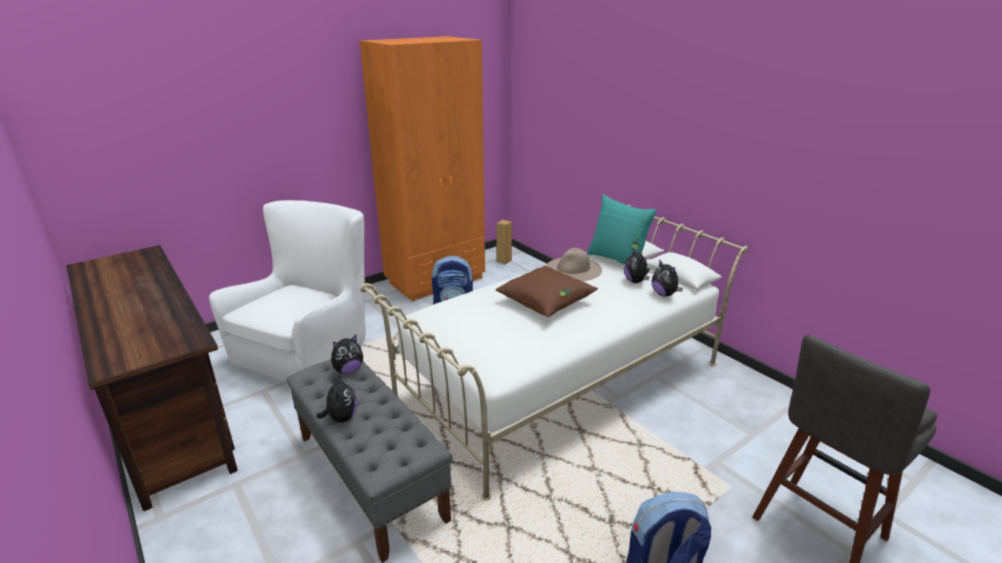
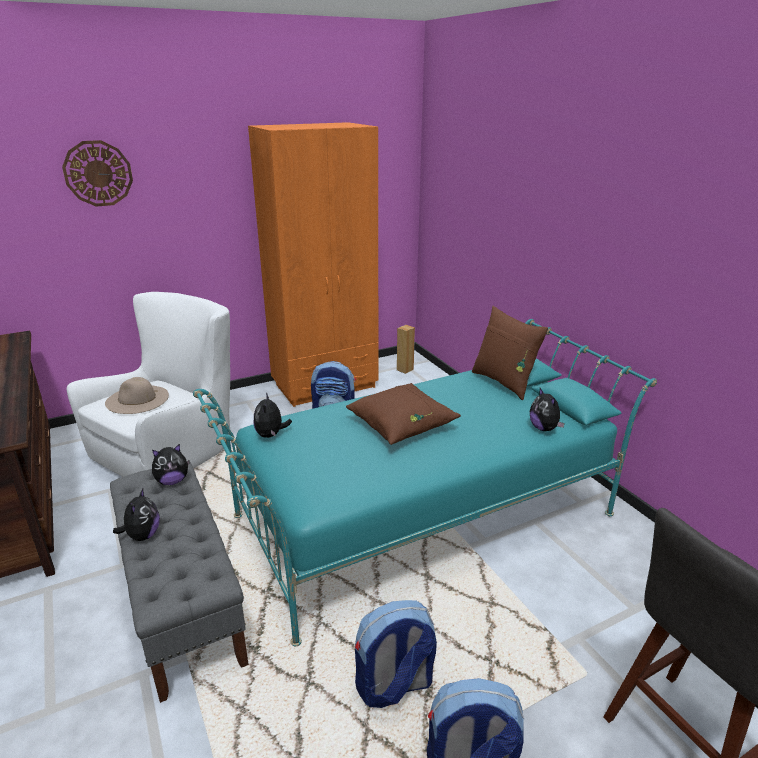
camera: 10 degrees right, 0 degrees up
(222, 89) = (98, 173): none -> wall clock
(560, 381) = (423, 515): white bed -> turquoise bed
(573, 269) = (449, 388): beige hat -> beige hat (137, 399)
(581, 519) = (394, 686): none -> backpack
(617, 261) = (503, 383): turquoise pillow -> brown pillow
(635, 281) = (516, 410): plush toy -> plush toy (271, 435)

